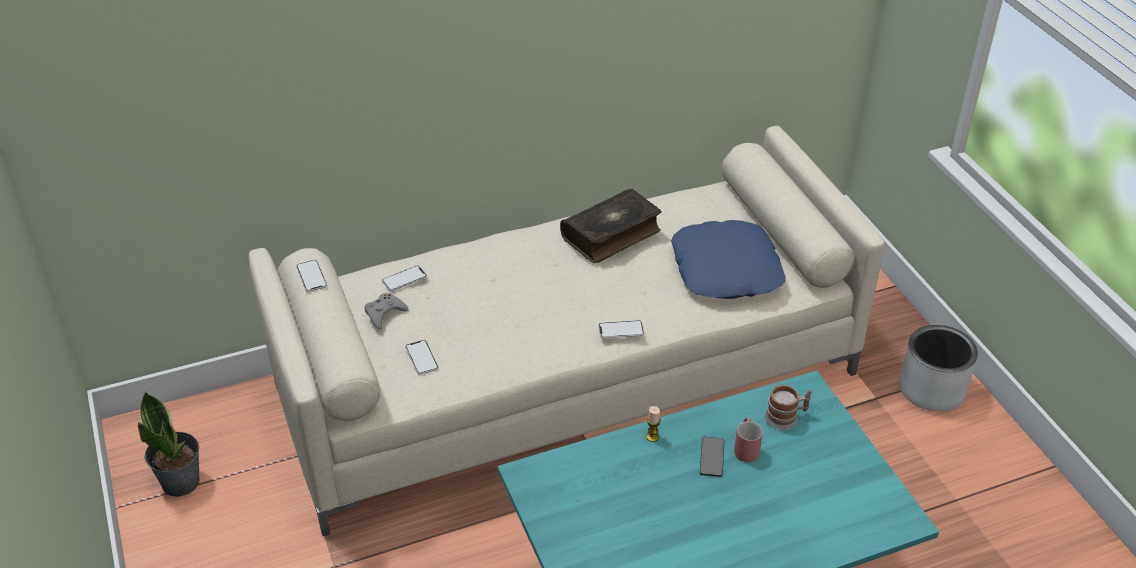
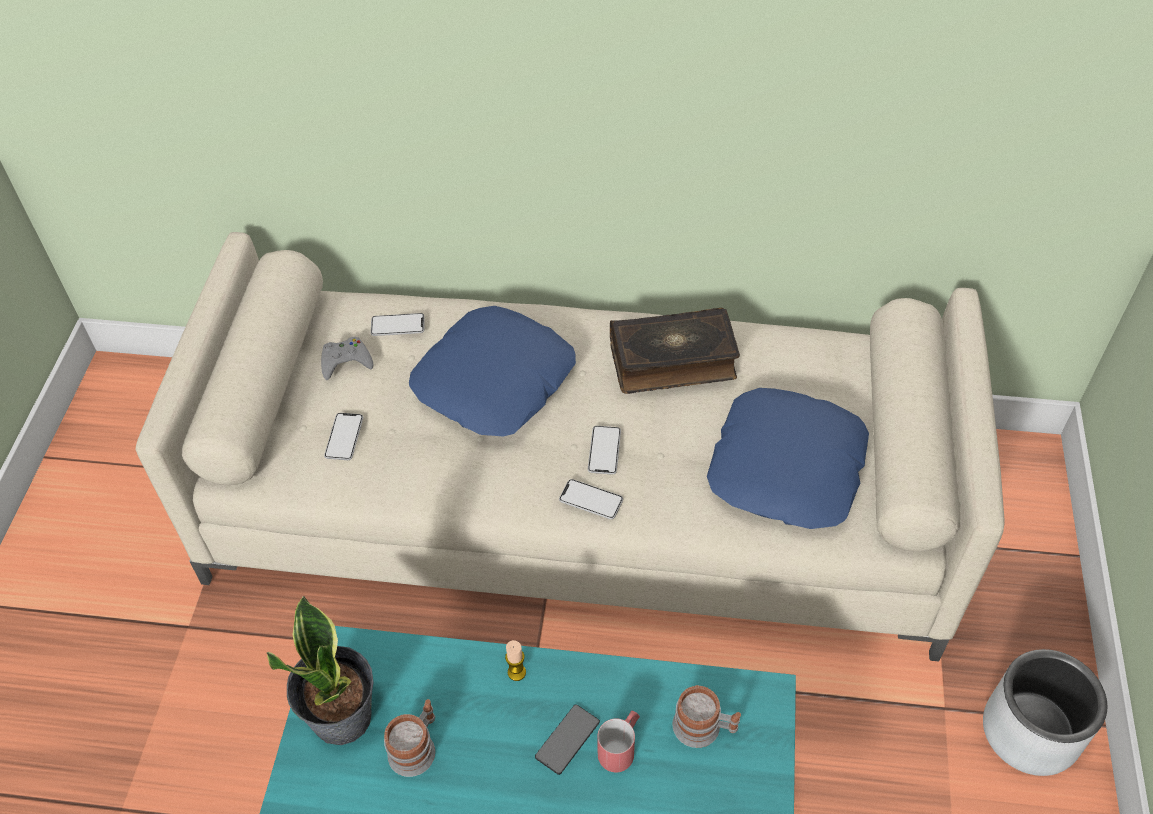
camera: 30 degrees right, 10 degrees up
(181, 481) = (118, 455): potted plant -> potted plant (343, 717)
(311, 276) = (267, 290): phone -> phone (604, 451)
(502, 288) = (495, 382): none -> blue pillow
(622, 501) = (416, 746): none -> mug

